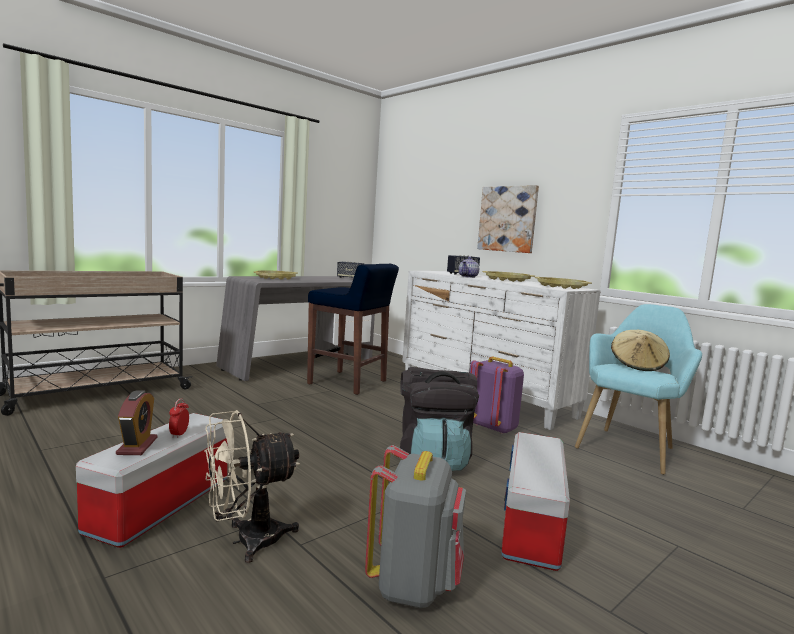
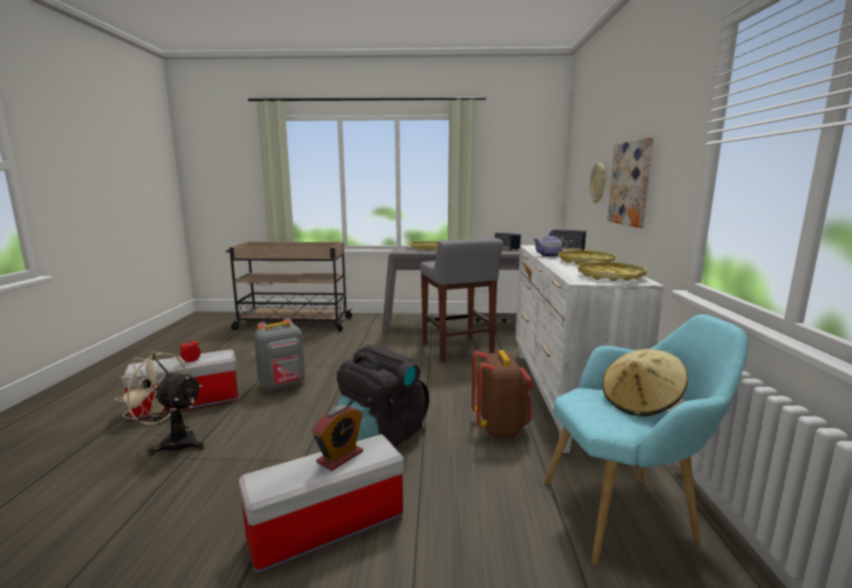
camera: 45 degrees right, 5 degrees up
(137, 446) = (161, 363): alarm clock -> alarm clock (340, 457)
(348, 383) = (457, 349): blue stool -> grey stool
(414, 584) = (173, 518): grey backpack -> grey backpack (283, 385)
(450, 217) = (598, 183): none -> wall clock
(493, 427) = (500, 428): purple backpack -> brown backpack

